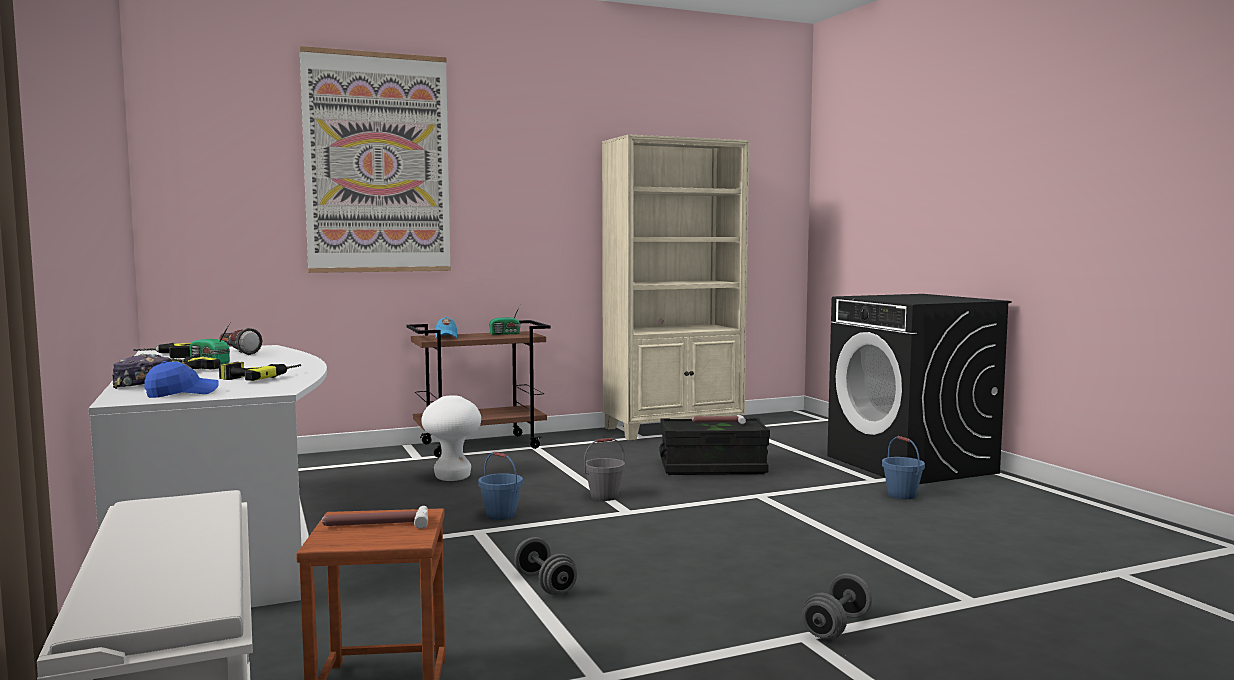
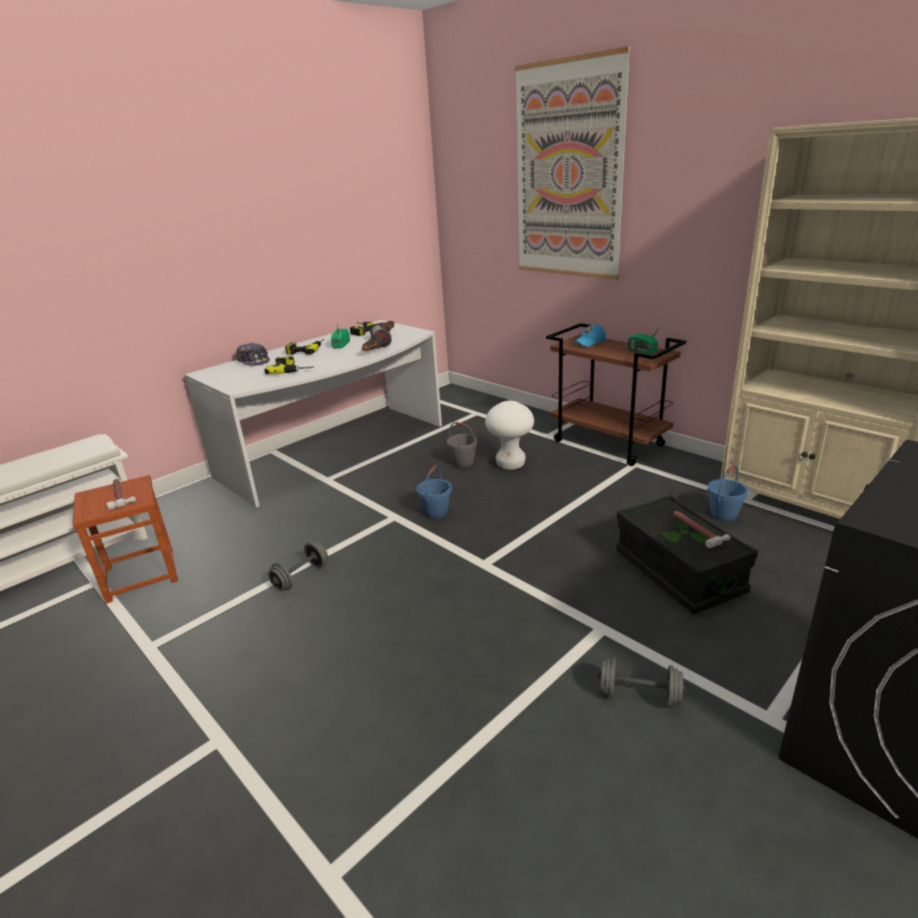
camera: 70 degrees right, 20 degrees up
(182, 393) = (226, 375): blue cap -> none
(293, 357) = (375, 352): none -> flashlight
(604, 496) = (518, 540): grey bucket -> grey bucket (463, 463)
(836, 626) = (243, 758): grey dumbbell -> grey dumbbell (639, 695)
(902, 495) = (721, 759): blue bucket -> blue bucket (724, 515)

